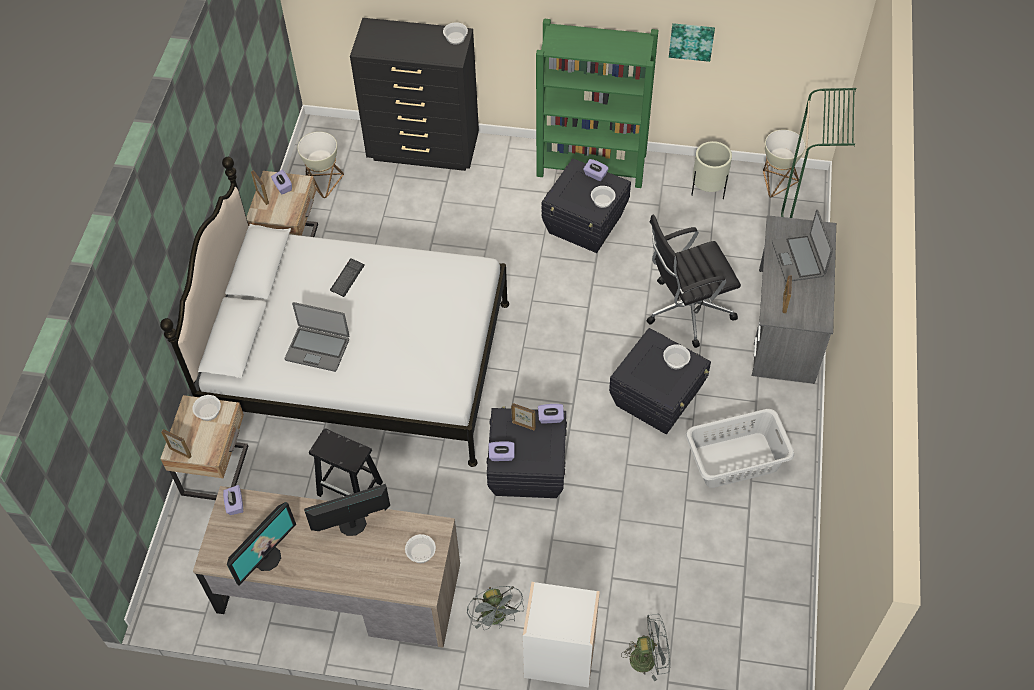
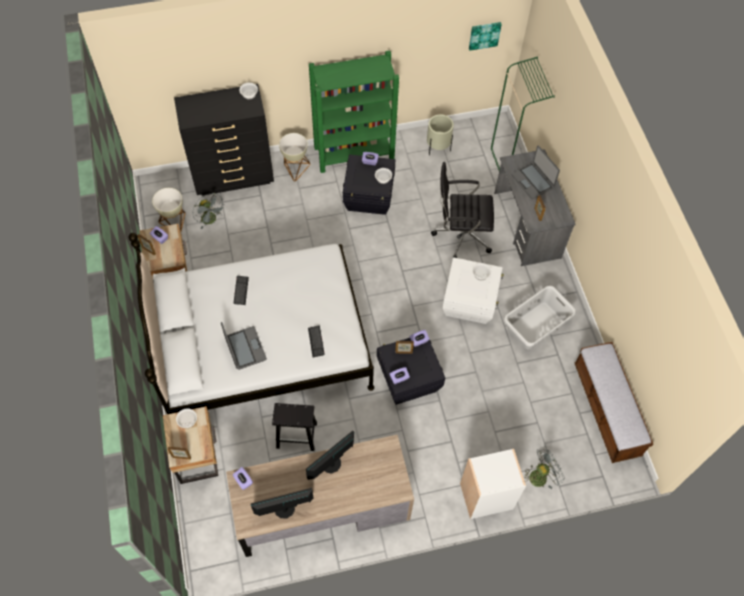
camera: 25 degrees left, 5 degrees up
(267, 558) = (284, 509): monitor -> monitor turned 120 degrees counterclockwise
(317, 348) = (245, 348): laptop -> laptop turned 105 degrees counterclockwise
(409, 369) = (316, 341): none -> keyboard
(421, 553) = (386, 466): bowl -> none
(496, 618) = (435, 486): grey fan -> grey fan (211, 220)
(657, 399) = (469, 302): black storage box -> white storage box
(686, 310) = (461, 235): black office chair -> black office chair turned 45 degrees clockwise
(691, 41) = (412, 51): picture -> picture (484, 35)
(777, 182) = (479, 129): planter -> planter (296, 169)
(784, 606) = (606, 410): none -> bench

